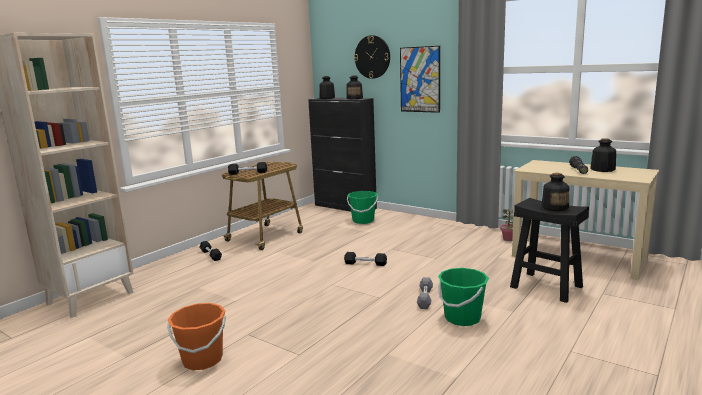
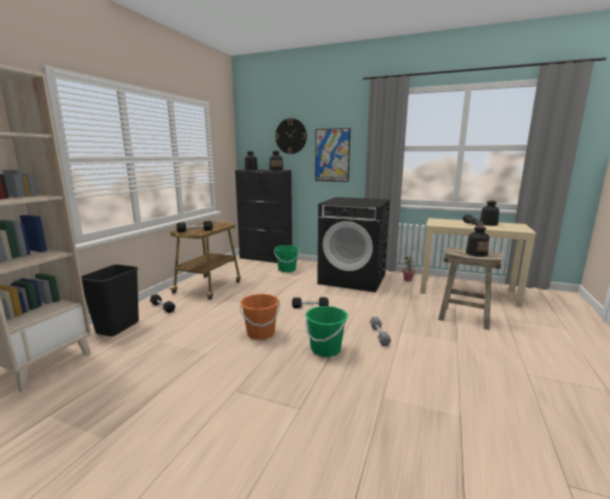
camera: 15 degrees left, 0 degrees up
(162, 272) = (117, 327): none -> black trash can
(202, 360) = (198, 429): orange bucket -> orange bucket (260, 333)
(437, 235) = (353, 279): none -> black washing machine
(462, 318) = (422, 352): green bucket -> green bucket (325, 349)
(545, 287) = (464, 317): black stool -> beige stool

